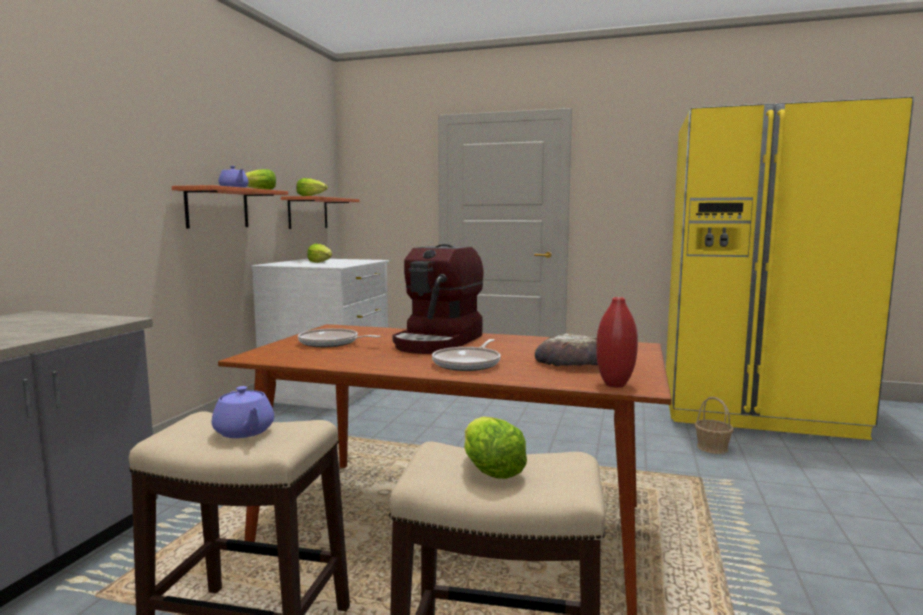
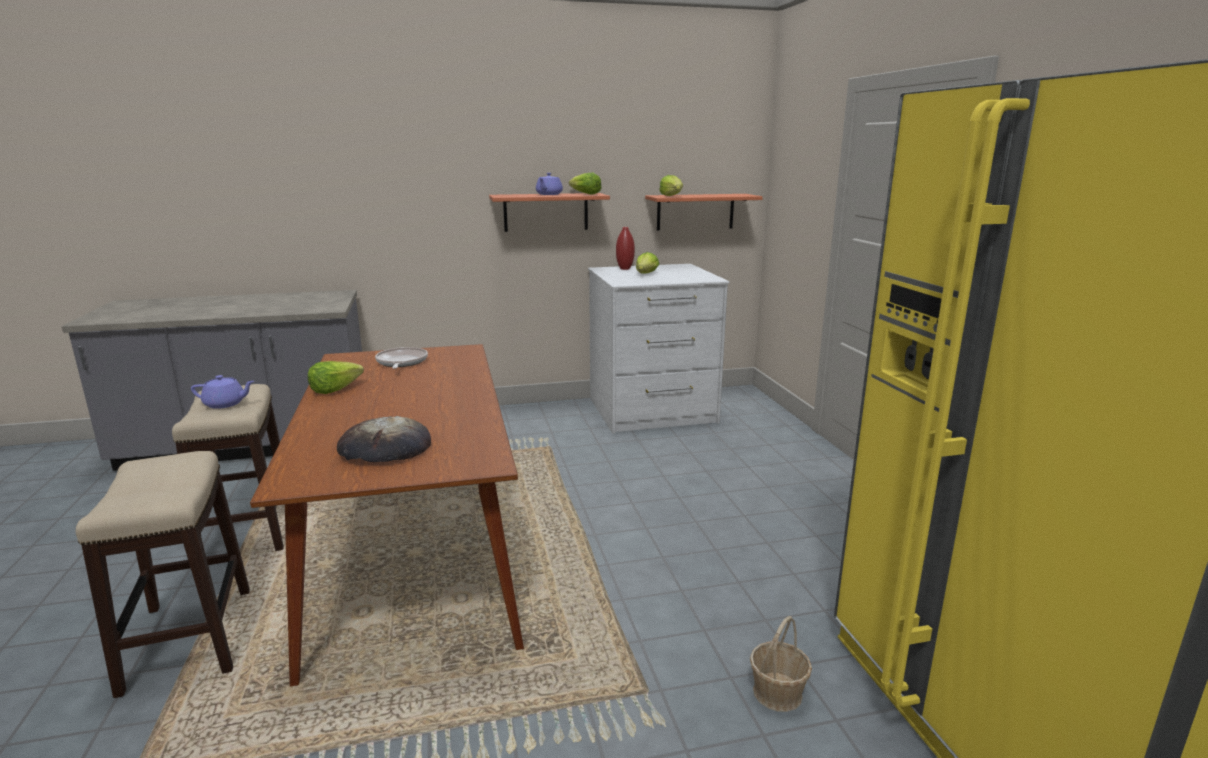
camera: 60 degrees right, 10 degrees up
(244, 432) = (225, 404): purple teapot -> purple teapot turned 120 degrees counterclockwise
(439, 342) = (433, 389): coffee machine -> none
(468, 363) = (351, 413): frying pan -> none
(490, 468) = (156, 479): lettuce -> lettuce (335, 389)
(615, 384) = (292, 474): red vase -> red vase (625, 269)

